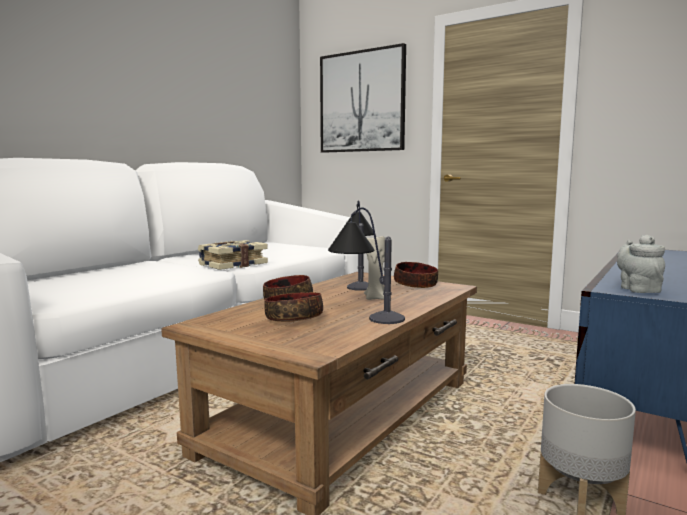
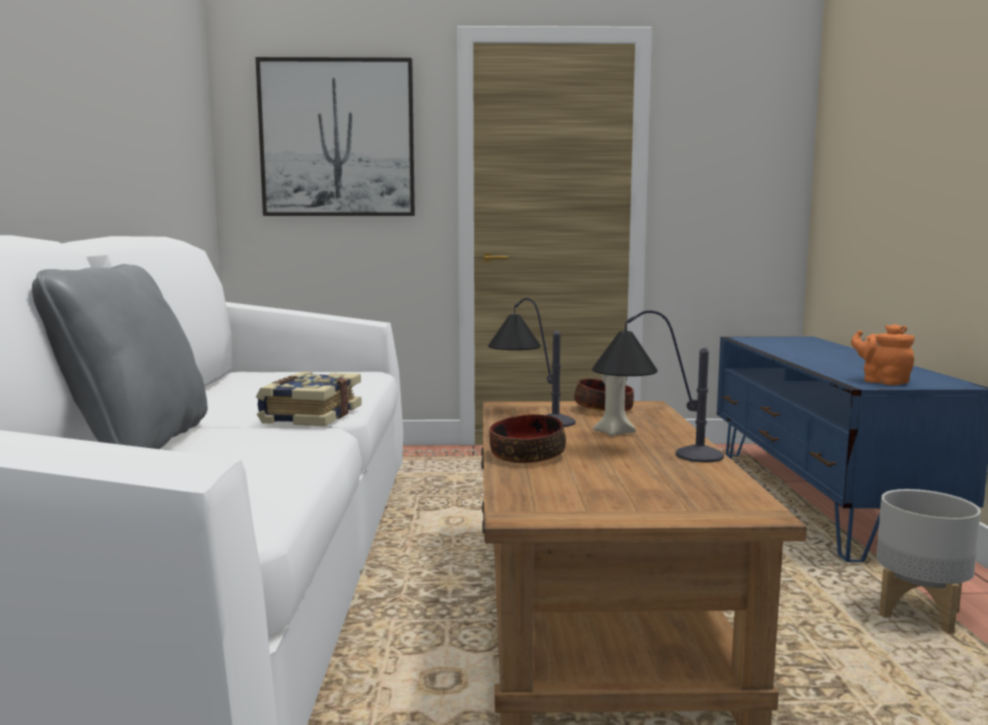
camera: 35 degrees left, 0 degrees up
(136, 267) = (137, 445): none -> grey pillow
(294, 319) = (610, 477): bowl -> none
(638, 289) = (882, 381): grey teapot -> orange teapot

